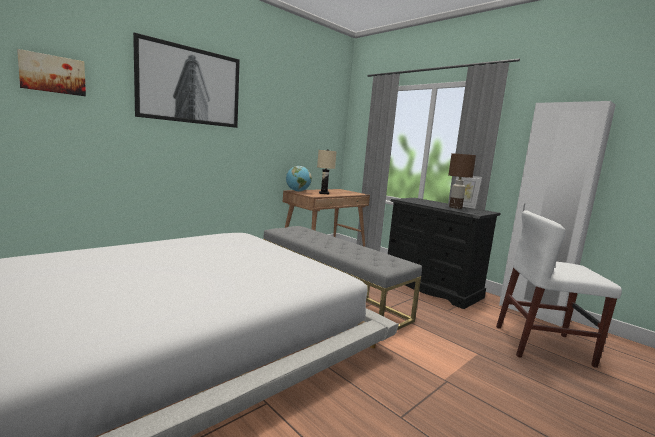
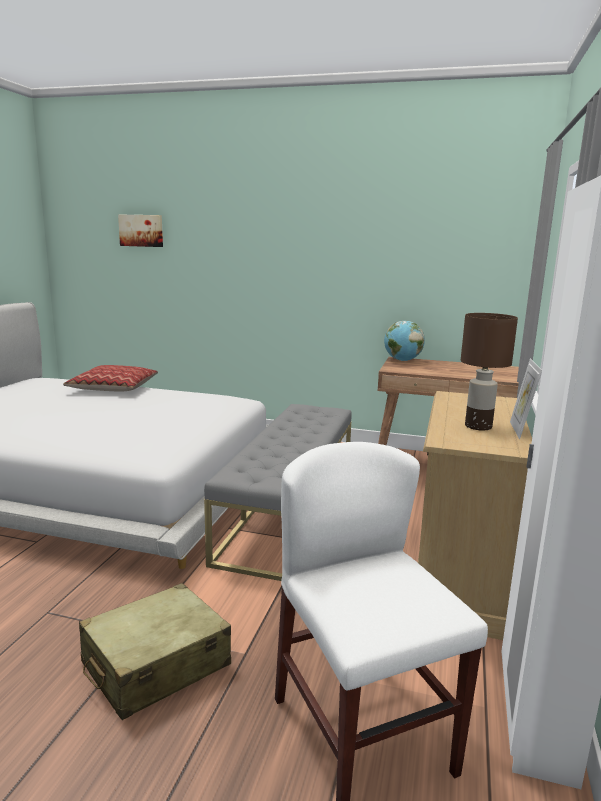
camera: 60 degrees right, 5 degrees up
(117, 249) = (113, 388): none -> pillow
(190, 85) = (257, 221): picture -> none
(324, 193) = (432, 369): beige table lamp -> none
(431, 287) = (460, 575): black dresser -> beige dresser
(482, 384) = (155, 665): none -> beige suitcase

